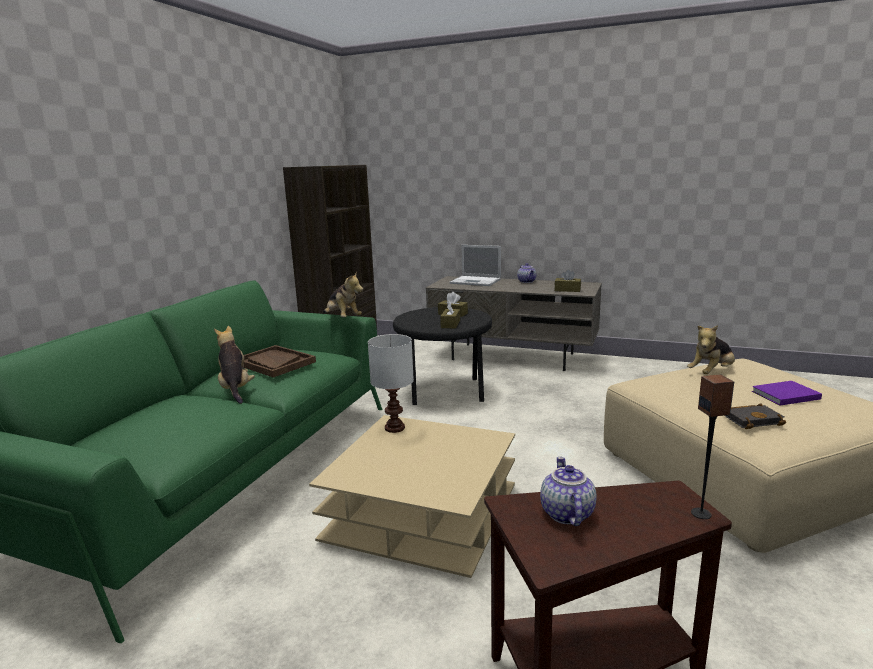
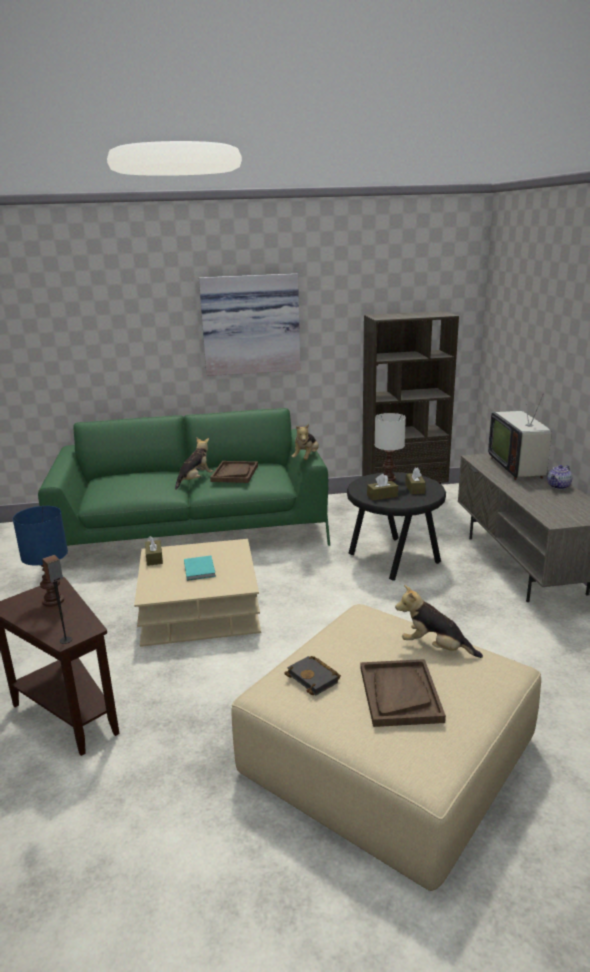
camera: 60 degrees right, 5 degrees up
(182, 177) = (250, 324): none -> picture
(394, 428) = (229, 548): white table lamp -> white table lamp (388, 479)
(424, 454) = (200, 569): none -> turquoise book
(476, 281) = (518, 467): laptop -> television
(565, 513) = (52, 601): teapot -> blue table lamp
(567, 290) = (553, 511): brown tissue box -> brown tissue box (154, 558)
(783, 395) = (400, 694): purple book -> brown tray

